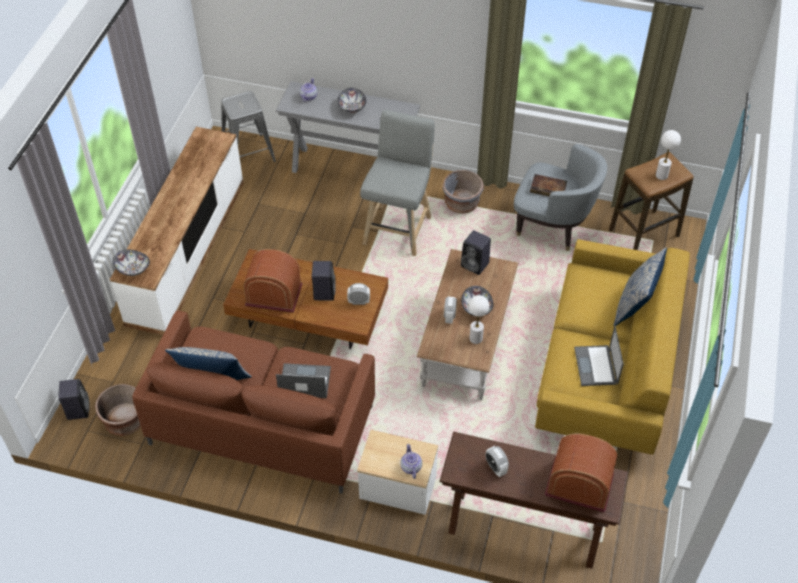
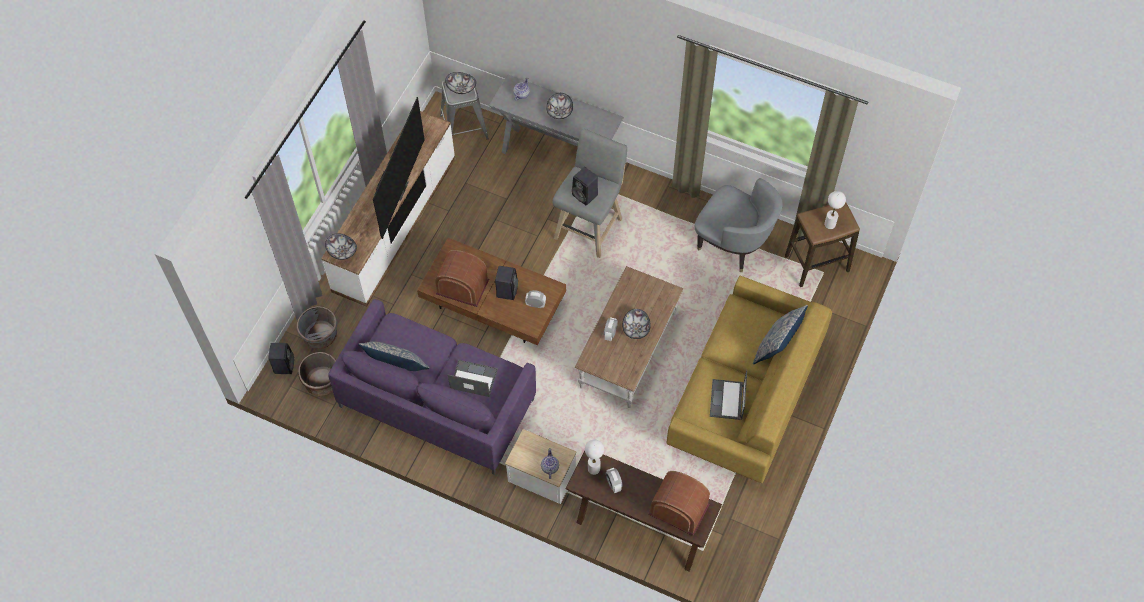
camera: 10 degrees right, 10 degrees up
(187, 201) = (397, 189): none -> television
(242, 102) = (461, 87): none -> bowl
(263, 425) = (437, 403): brown sofa -> purple sofa
(461, 203) = (653, 208): grey planter -> grey planter (320, 336)
(475, 265) = (644, 285): black speaker -> black speaker (585, 195)
(475, 338) = (628, 358): white table lamp -> white table lamp (593, 469)
(549, 188) = (729, 215): book -> none

